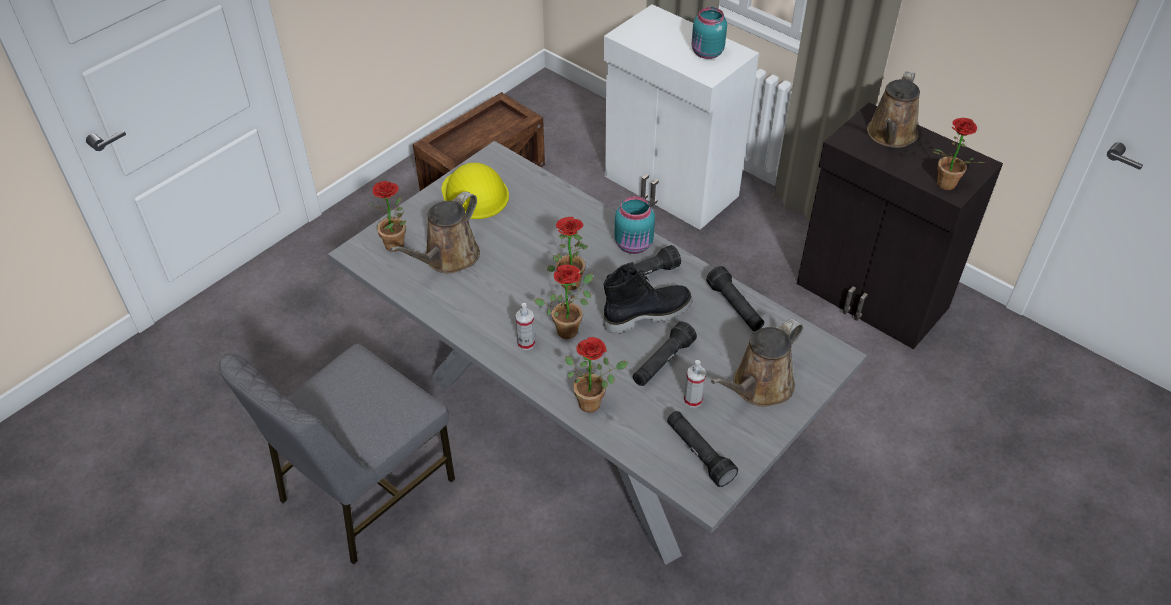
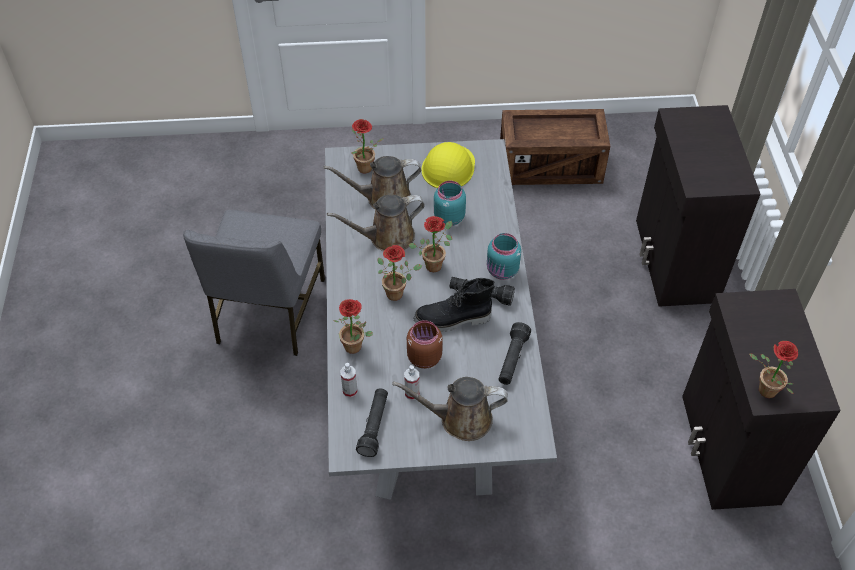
camera: 45 degrees right, 5 degrees up
(363, 490) = (268, 312): grey chair -> grey chair turned 75 degrees counterclockwise
(526, 343) = (363, 283): spray bottle -> spray bottle (350, 391)
(646, 314) = (453, 320): black boot -> black boot turned 150 degrees clockwise
(662, 363) = (423, 357): black flashlight -> brown jar
(670, 187) = (674, 261): white cabinet -> black cabinet
(706, 53) = (718, 169): turquoise jar -> turquoise jar (448, 218)
(891, 135) = (776, 325): brown watering can -> brown watering can (387, 237)

